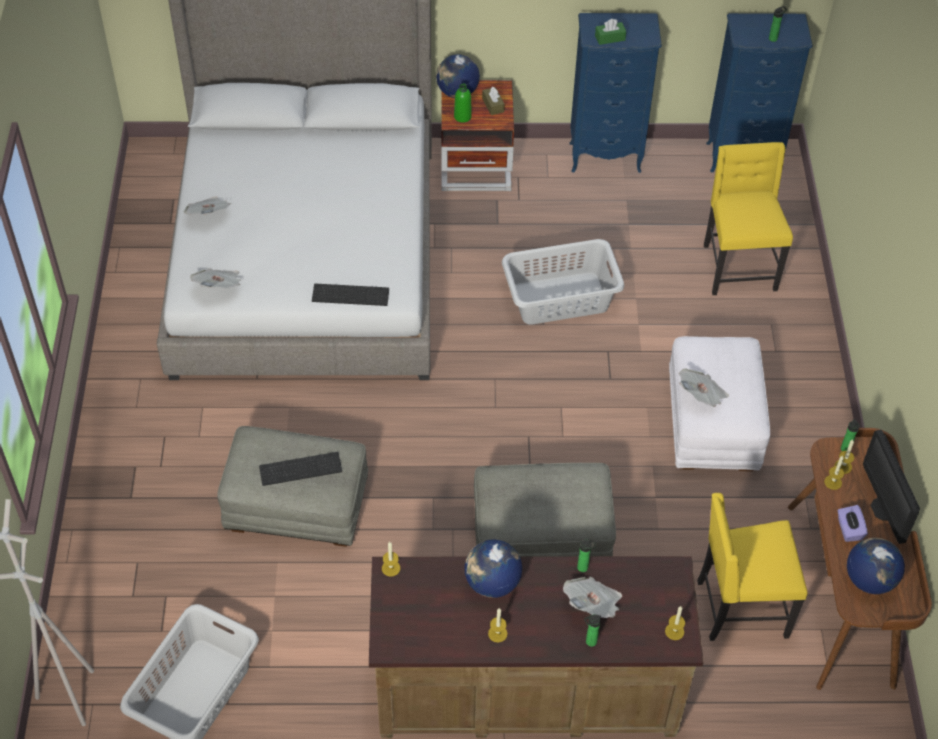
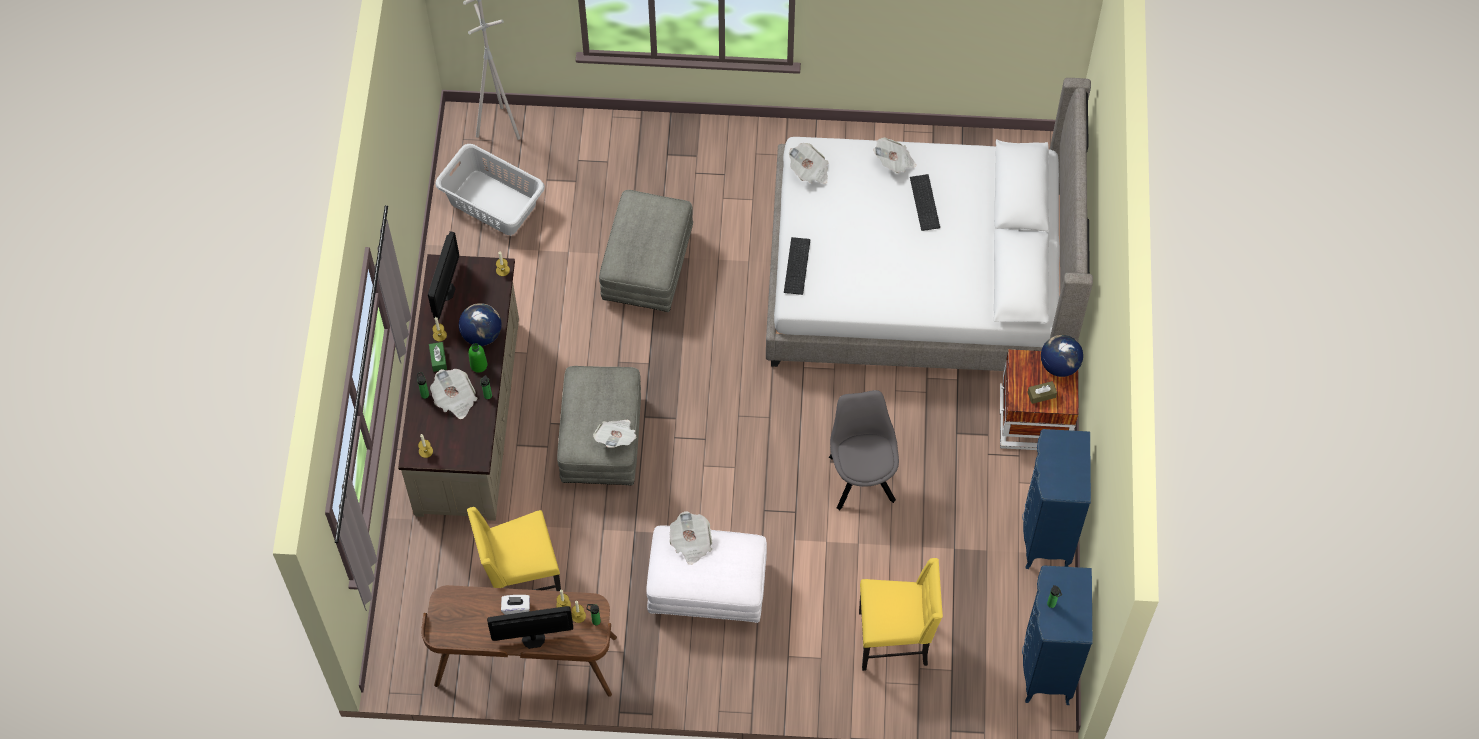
camera: 95 degrees right, 10 degrees up
(301, 467) = (642, 242): keyboard -> keyboard (926, 203)
(428, 634) = (445, 291): none -> monitor
(462, 116) = (1025, 367): green bottle -> green bottle (478, 365)
(559, 298) = (861, 478): grey laundry basket -> grey chair
(579, 475) = (616, 438): none -> newspaper
(610, 38) = (1051, 454): green tissue box -> green tissue box (438, 359)
(739, 608) = (521, 580): yellow chair -> yellow chair turned 105 degrees counterclockwise
(849, 530) = (516, 608): purple tissue box -> white tissue box
(869, 579) = (468, 613): globe -> none

